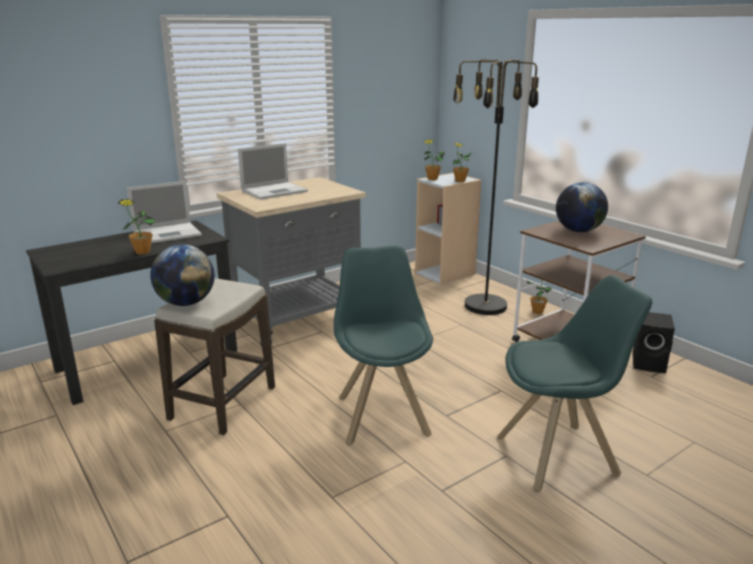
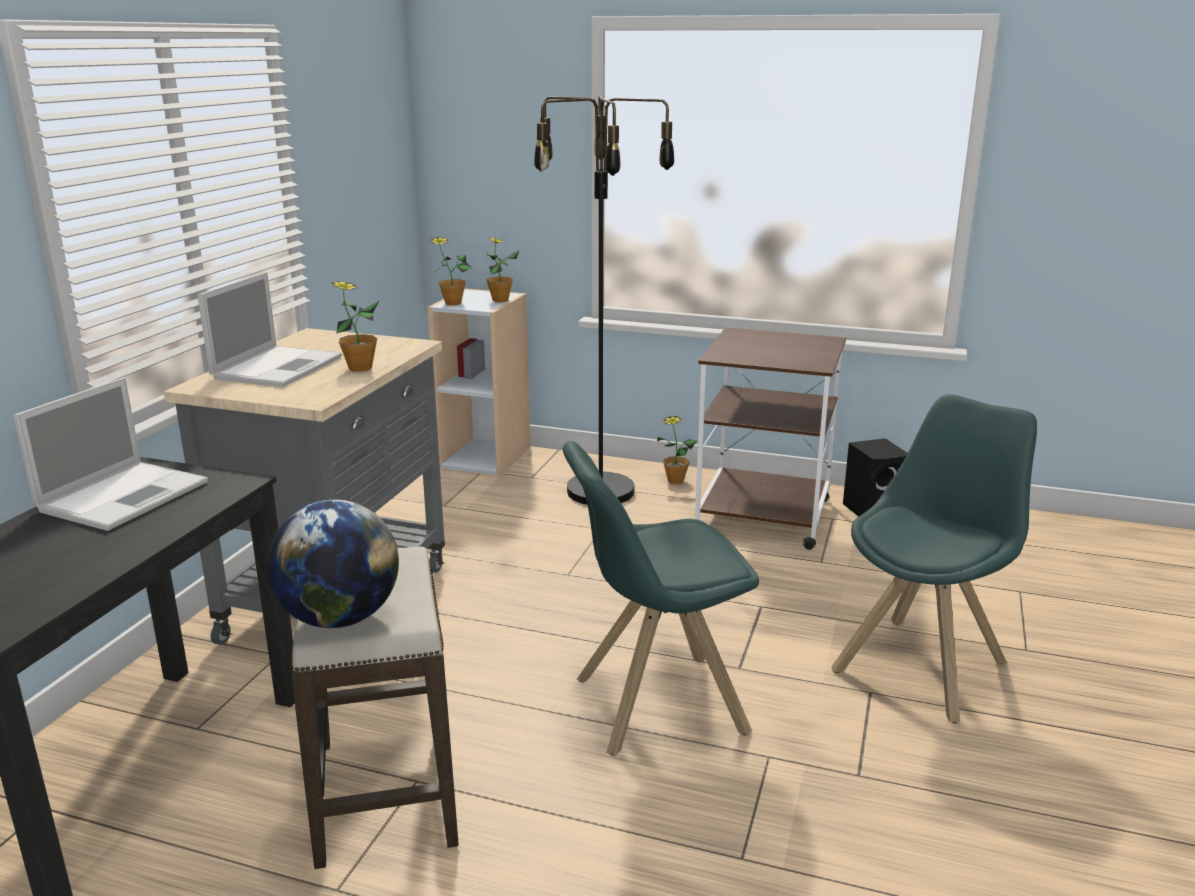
camera: 35 degrees left, 0 degrees up
(142, 252) = (138, 545): potted plant -> potted plant (360, 368)
(382, 415) = (658, 704): turquoise chair -> turquoise chair turned 60 degrees counterclockwise
(578, 231) = (767, 346): globe -> none

